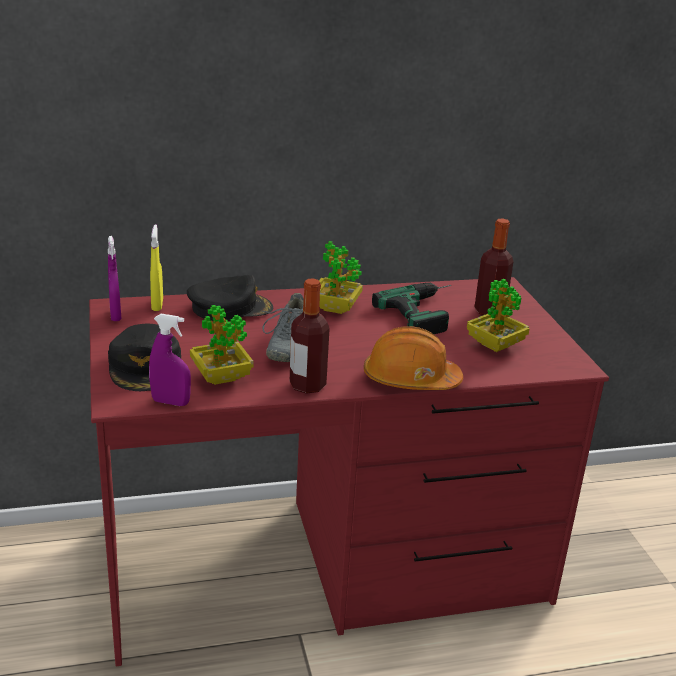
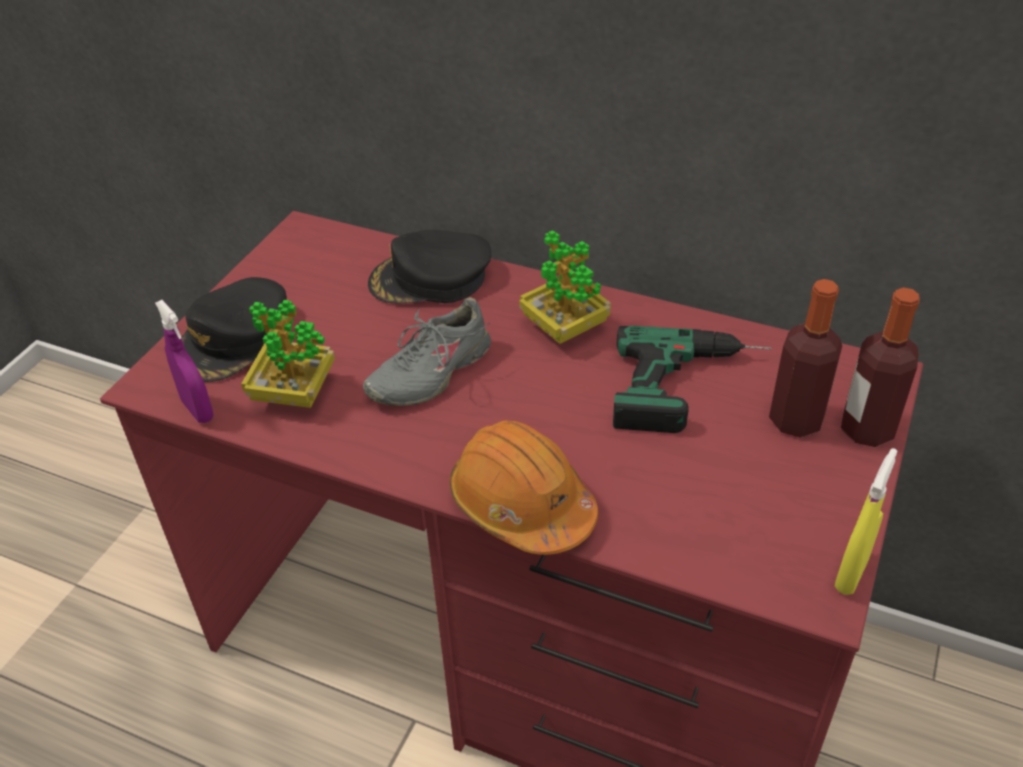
camera: 40 degrees right, 15 degrees up
(115, 316) = (290, 247): purple spray bottle -> none
(157, 305) = (352, 245): yellow spray bottle -> yellow spray bottle (851, 574)
(230, 307) = (430, 279): black cap -> black cap turned 150 degrees clockwise
(307, 385) = (377, 453): bottle -> bottle (867, 429)
(495, 345) = (727, 493): potted plant -> none

